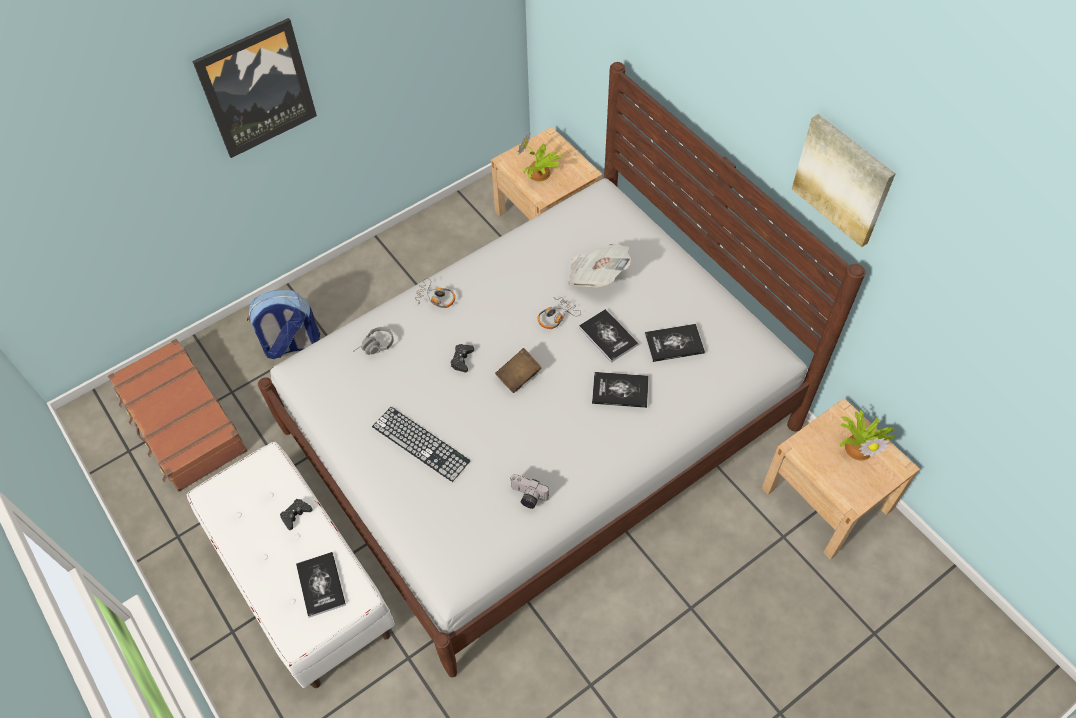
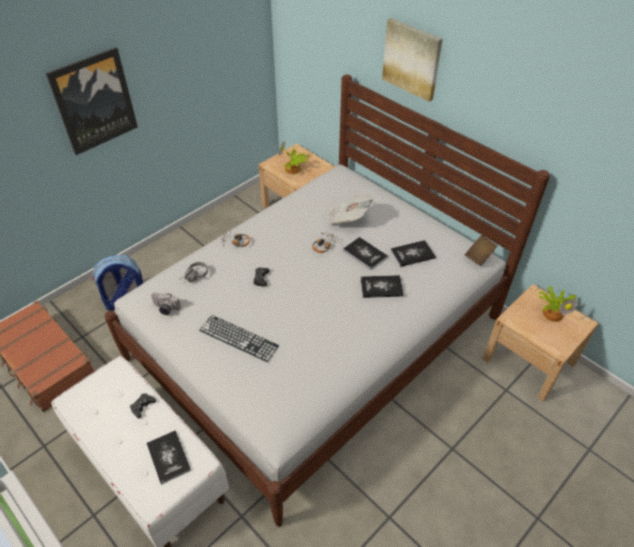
camera: 10 degrees left, 10 degrees down
(518, 376) = (305, 285): brown book -> brown book (479, 256)
(527, 497) = (327, 366): camera -> camera (165, 309)
(843, 179) = (527, 108): picture -> picture (412, 59)

